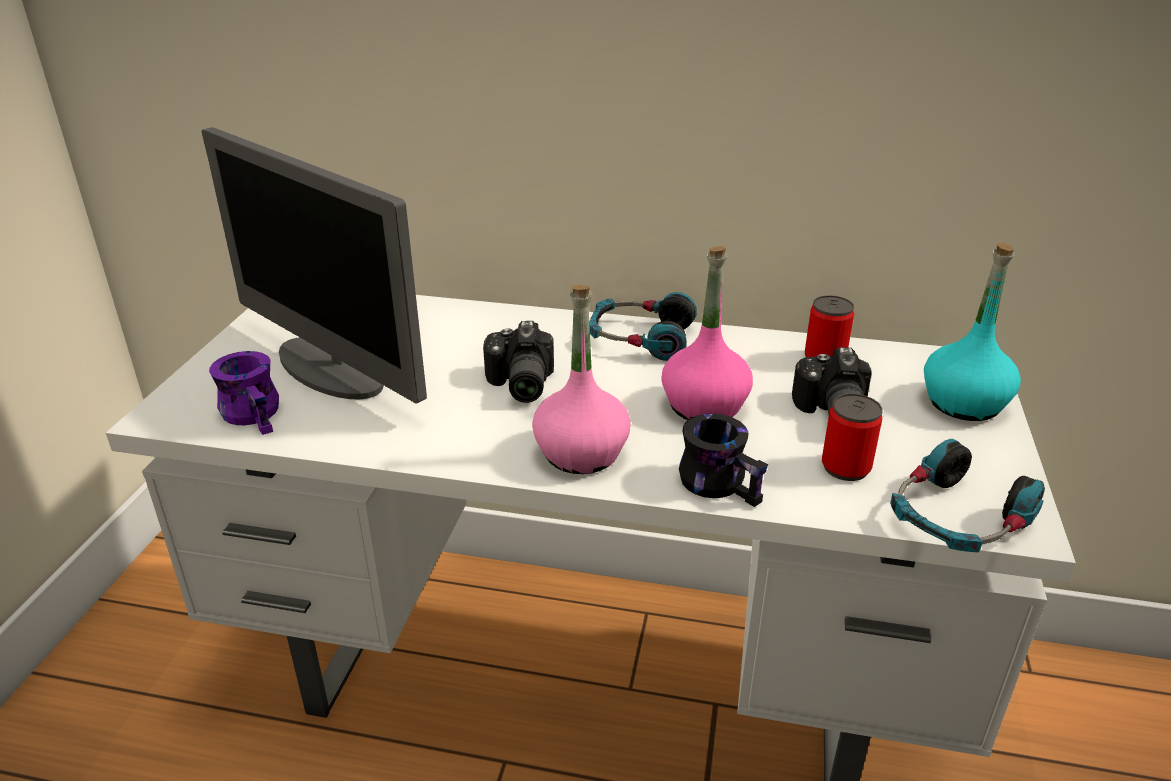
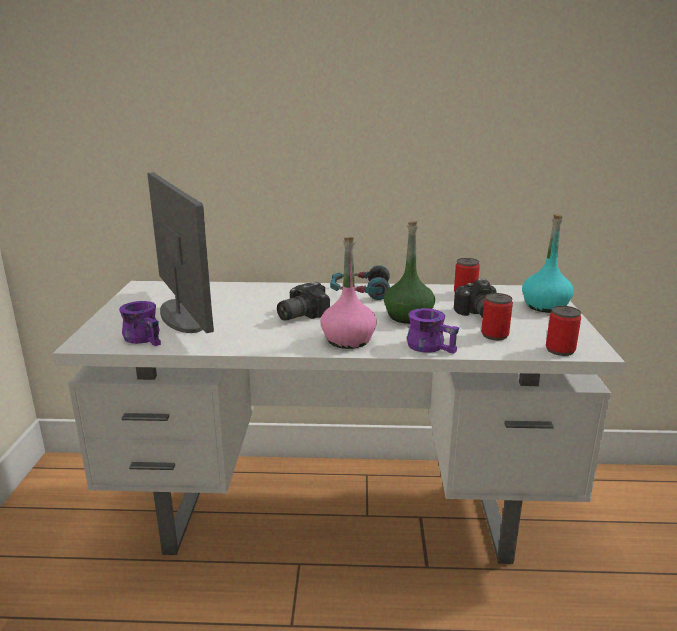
camera: 10 degrees left, 10 degrees down
(331, 370) = (183, 316): monitor -> monitor turned 150 degrees counterclockwise
(518, 385) = (299, 315): camera -> camera turned 60 degrees clockwise
(704, 406) = (408, 316): pink bottle -> green bottle
(722, 482) = (431, 346): black mug -> purple mug
(957, 519) = (560, 350): headphones -> can

